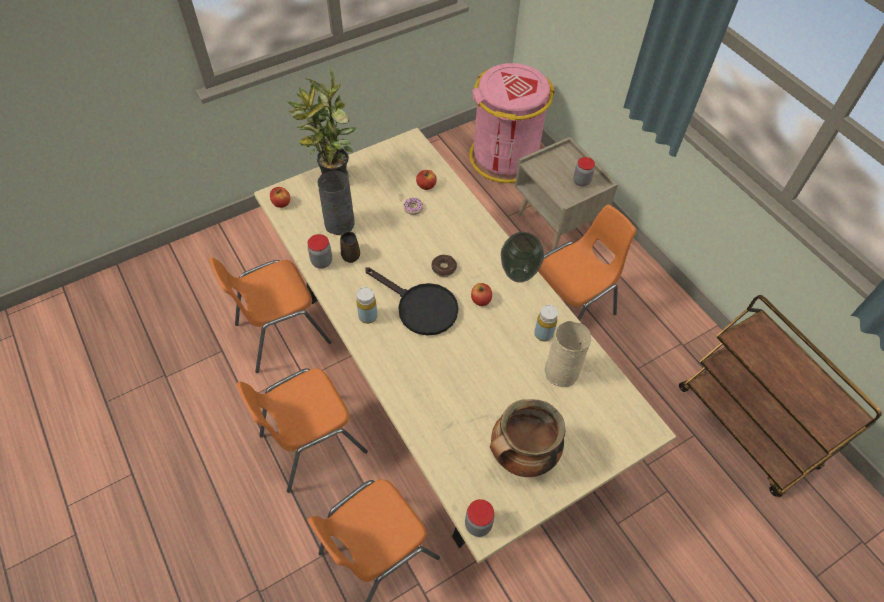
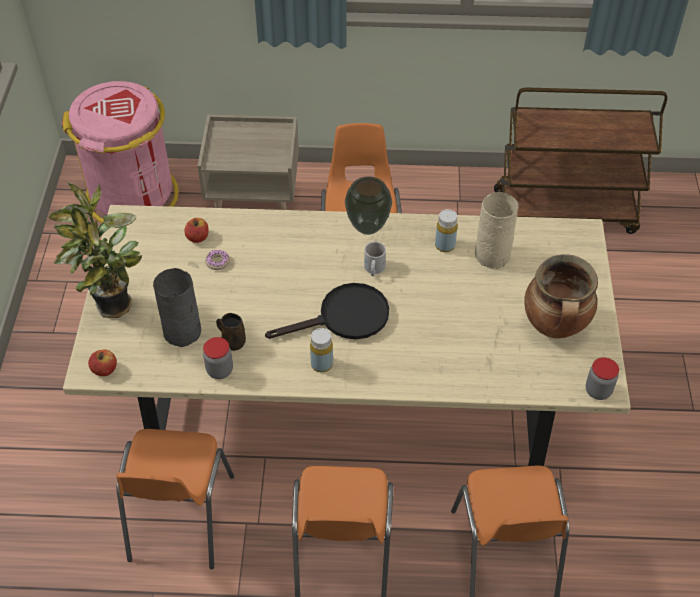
camera: 55 degrees left, 5 degrees down
(443, 268) = (313, 277): donut -> none
(480, 300) = (373, 269): apple -> white mug
(581, 181) = (266, 139): jar -> none

